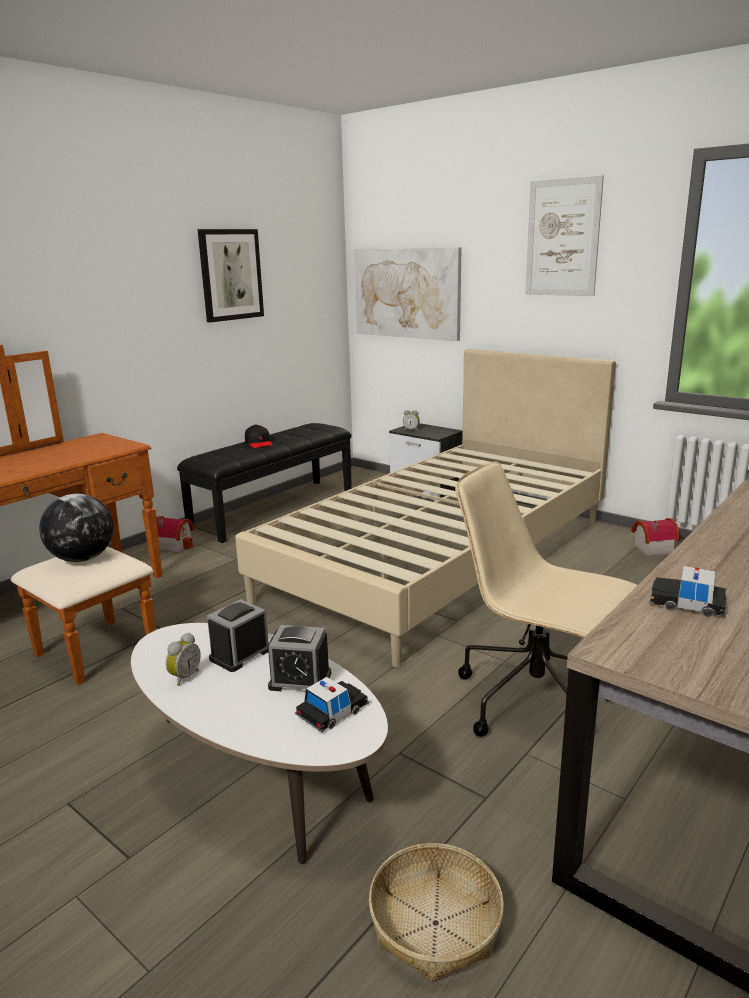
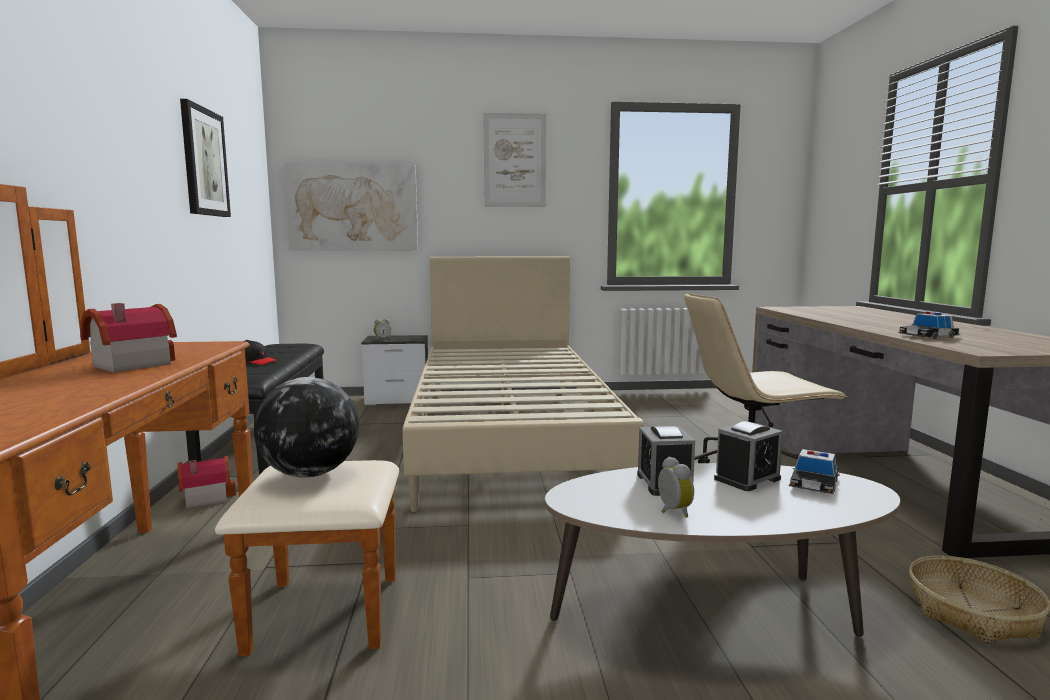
camera: 45 degrees left, 10 degrees down
(332, 711) = (814, 483): toy car -> toy car turned 150 degrees counterclockwise
(651, 548) = (624, 397): toy house -> toy house (128, 365)

